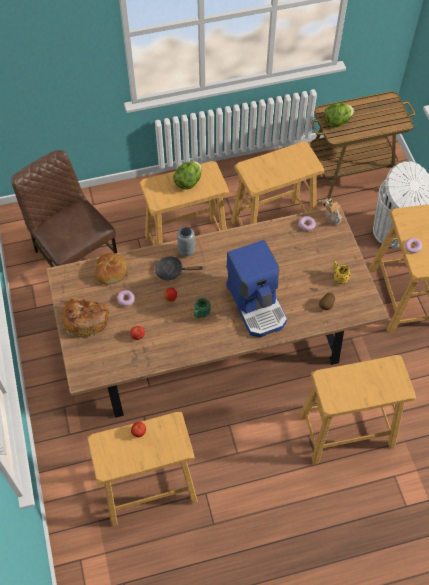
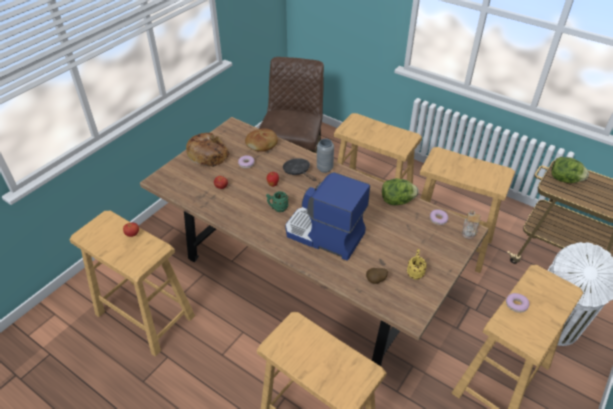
camera: 50 degrees right, 15 degrees down
(188, 182) = (383, 133): lettuce -> lettuce (397, 201)
(257, 304) = (324, 235): coffee machine -> coffee machine turned 90 degrees clockwise

